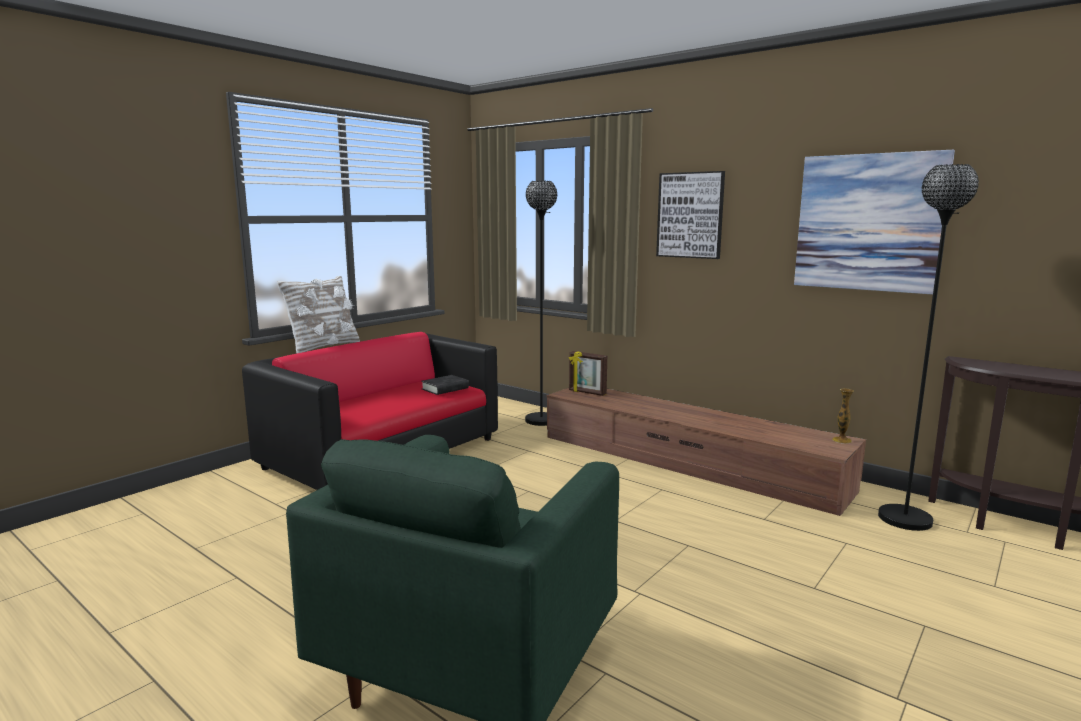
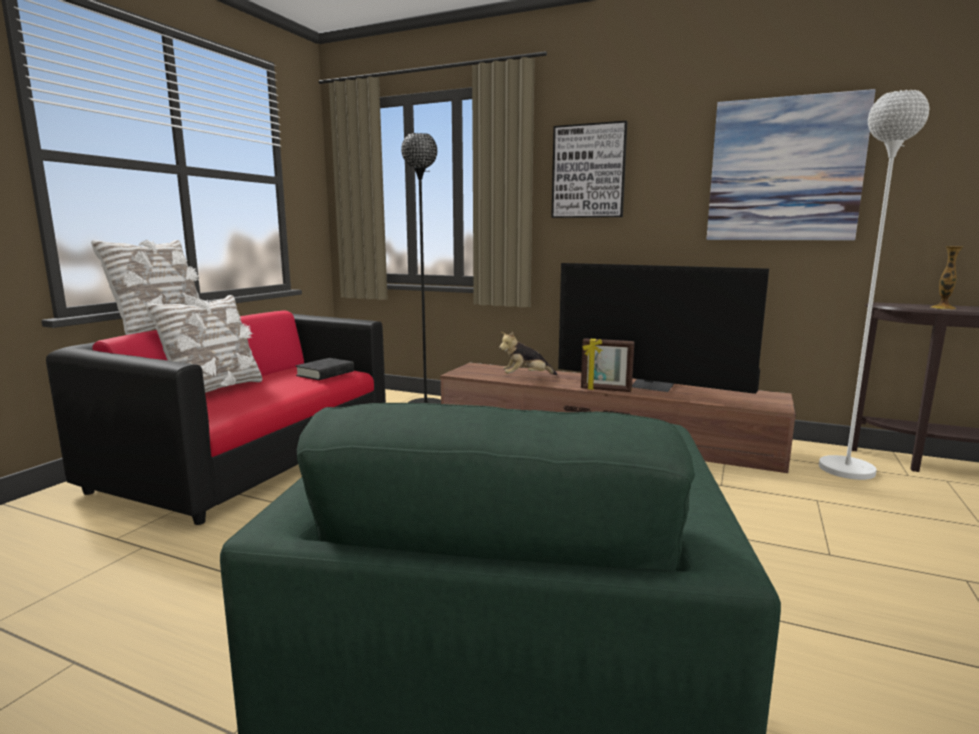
camera: 15 degrees left, 0 degrees up
(356, 398) = (215, 390): none -> white pillow
(587, 393) = (482, 370): picture frame -> picture frame (605, 390)
(621, 402) = (526, 377): none -> plush toy
(732, 421) = (653, 386): none -> television
(841, 440) = (771, 396): vase -> vase (942, 308)
(905, 519) = (846, 469): black floor lamp -> white floor lamp

